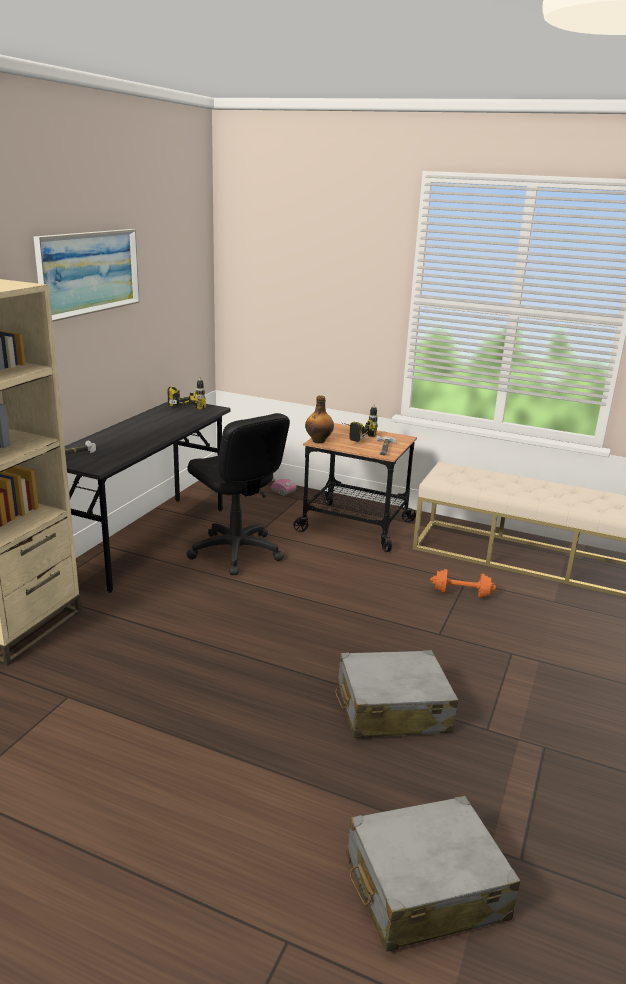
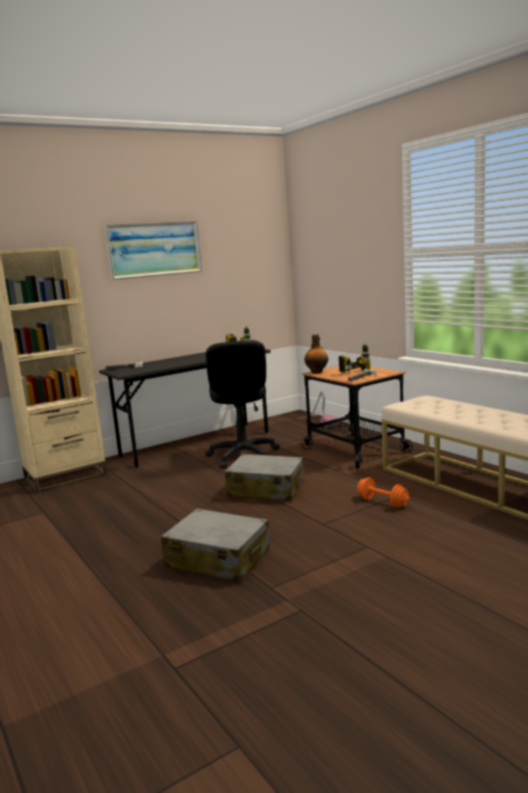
camera: 35 degrees right, 10 degrees down
(424, 888) = (88, 659): grey suitcase -> grey suitcase (266, 489)

